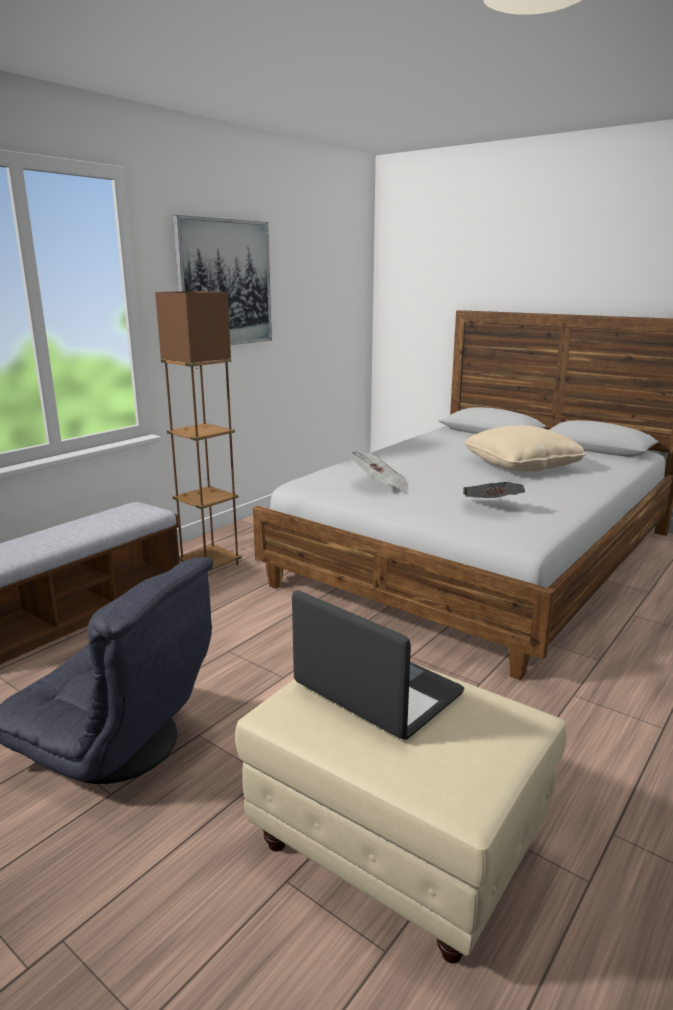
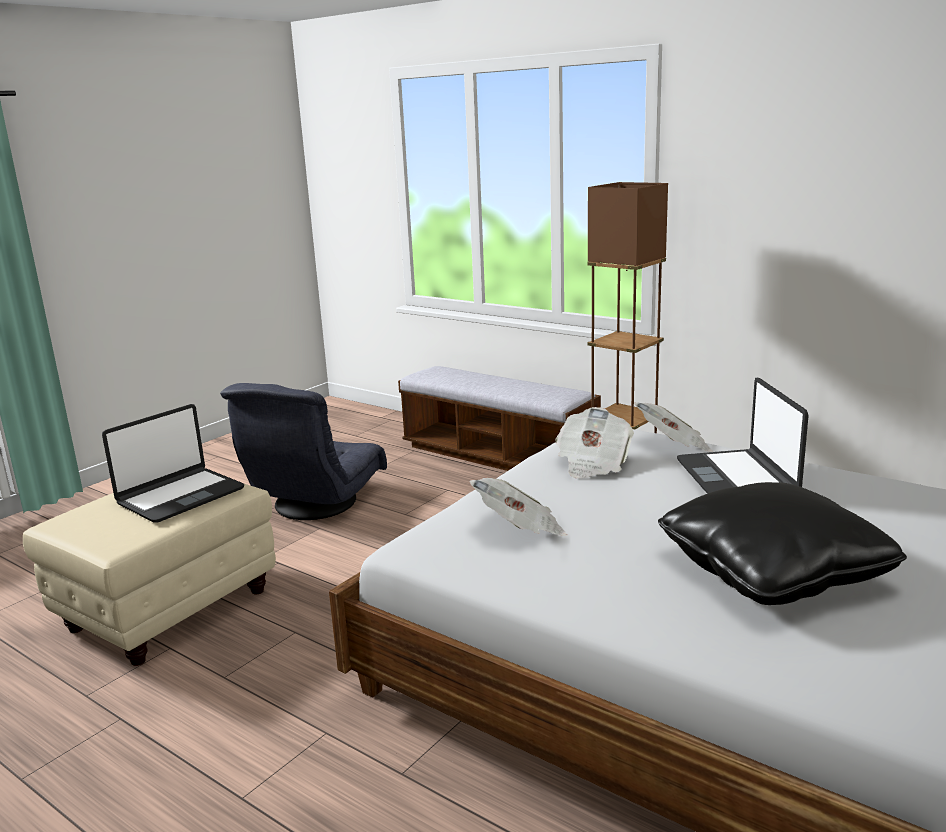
camera: 90 degrees right, 0 degrees up
(224, 283) = (794, 172): picture -> none
(348, 468) = (673, 446): none -> newspaper
(410, 459) = (737, 477): none -> laptop
(521, 466) = (772, 571): beige pillow -> black pillow

